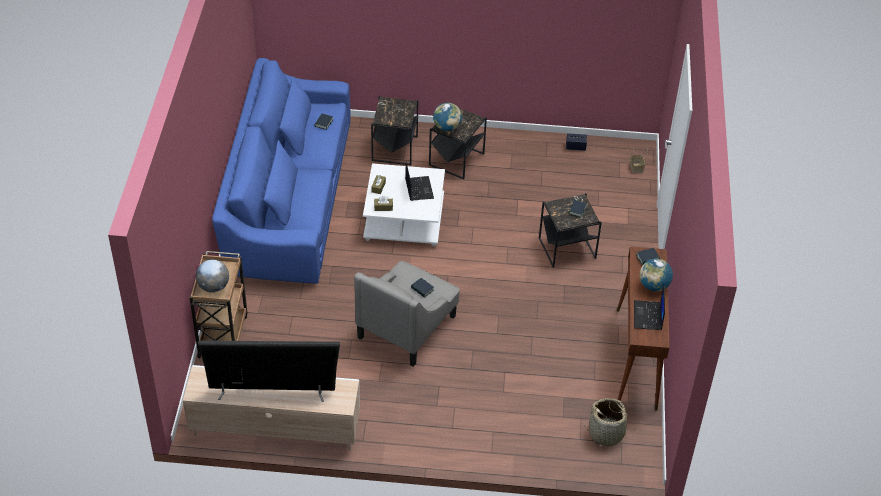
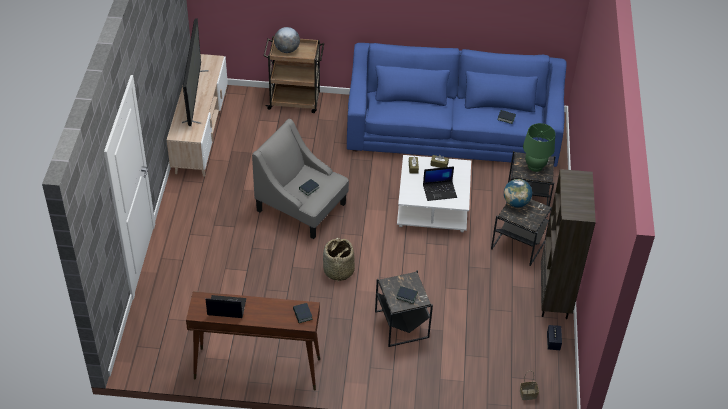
camera: 90 degrees right, 0 degrees up
(394, 110) = (535, 166): none -> green table lamp
(522, 141) = (554, 297): none -> brown bookcase
(607, 433) = (171, 338): basket -> basket (338, 271)
(654, 286) = (265, 316): globe -> none

